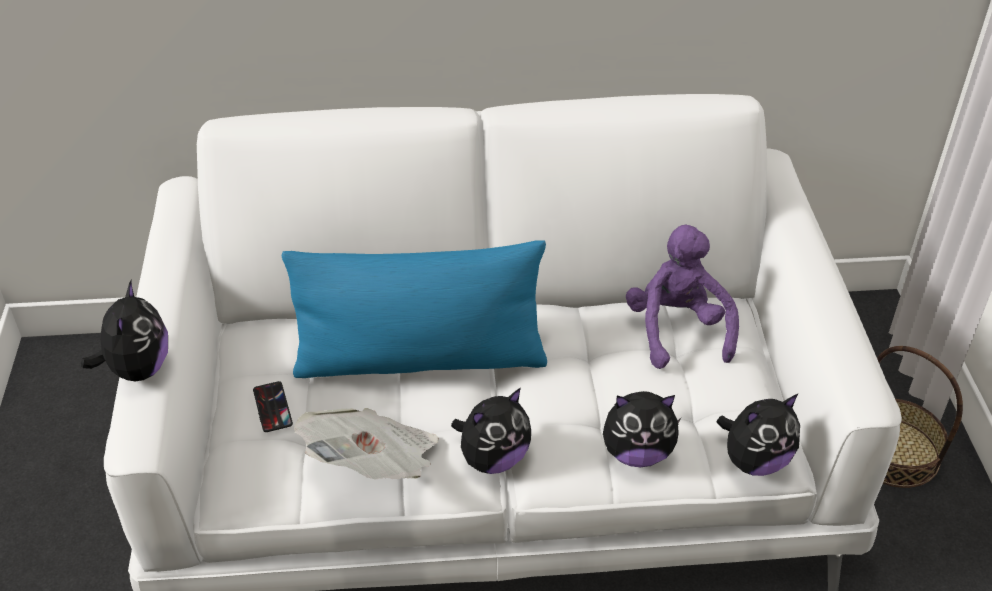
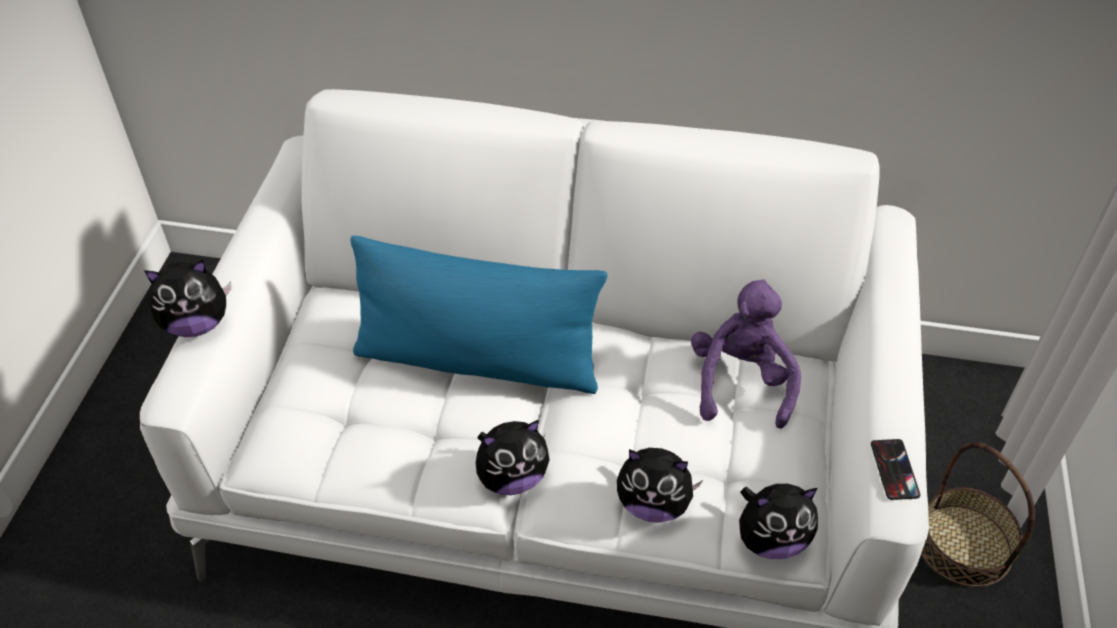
camera: 15 degrees right, 5 degrees up
(138, 369) = (197, 324): plush toy -> plush toy turned 60 degrees clockwise
(272, 407) = (323, 381): phone -> phone (894, 469)
(374, 465) = (396, 460): newspaper -> none

